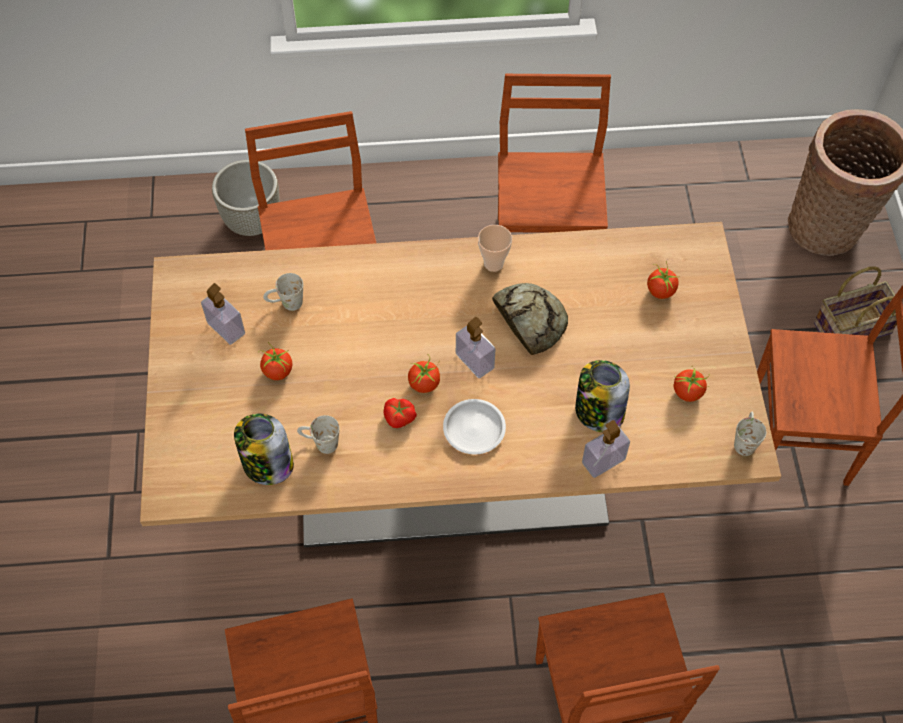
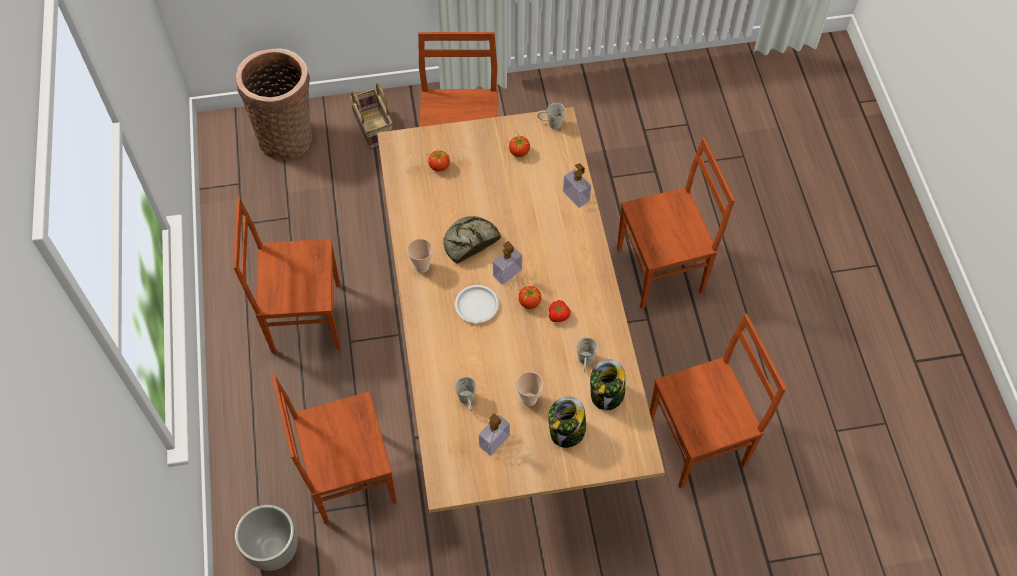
camera: 95 degrees left, 0 degrees up
(277, 371) = (529, 399): tomato -> cup
(474, 429) = (562, 269): white plate -> white plate (477, 305)
(598, 411) = (539, 200): jar -> jar (567, 432)

